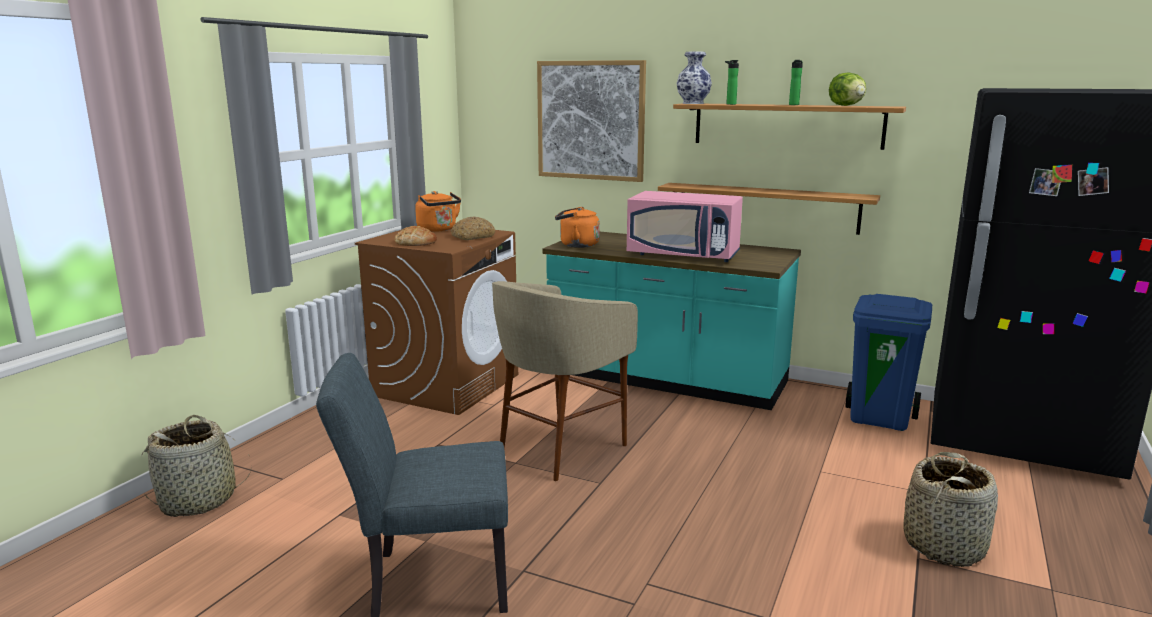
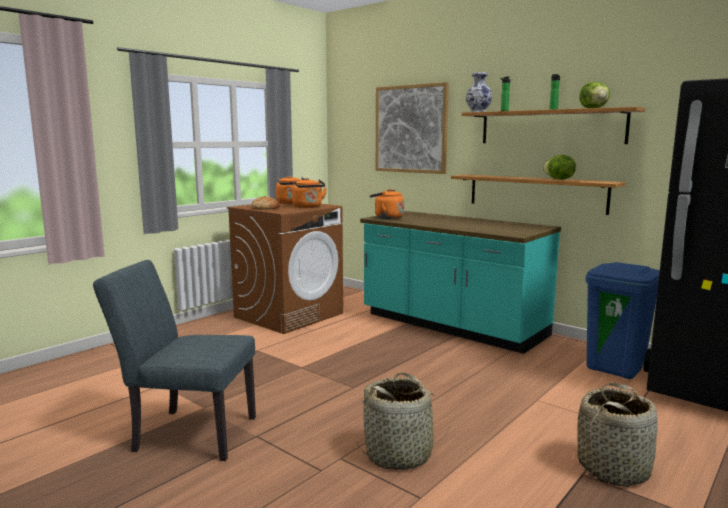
camera: 15 degrees right, 5 degrees down
(199, 500) = (83, 366): basket -> basket (399, 454)
(472, 237) = (308, 207): bread -> orange kettle
(560, 450) = (339, 363): beige stool -> none
(684, 255) = (460, 226): pink microwave -> none
(801, 192) = (558, 179): none -> lettuce

